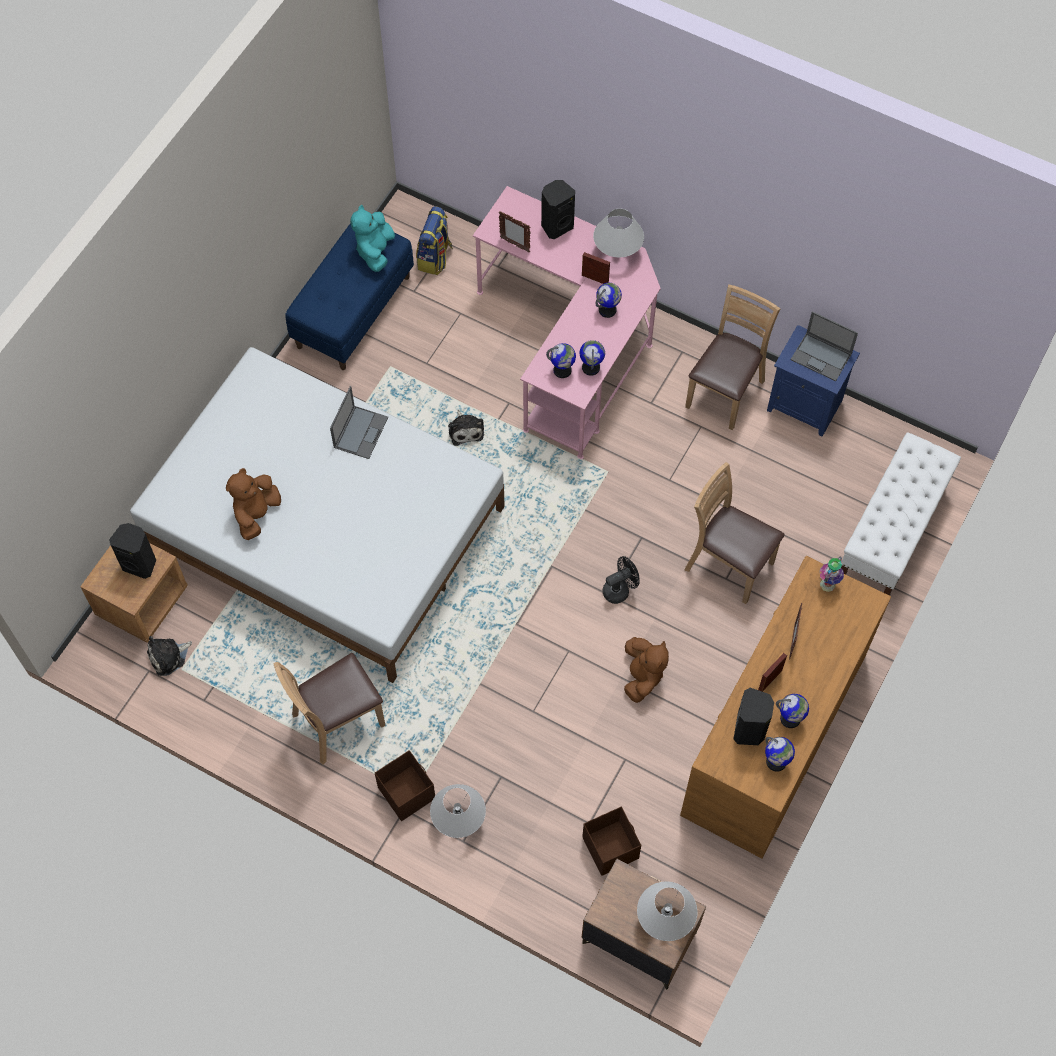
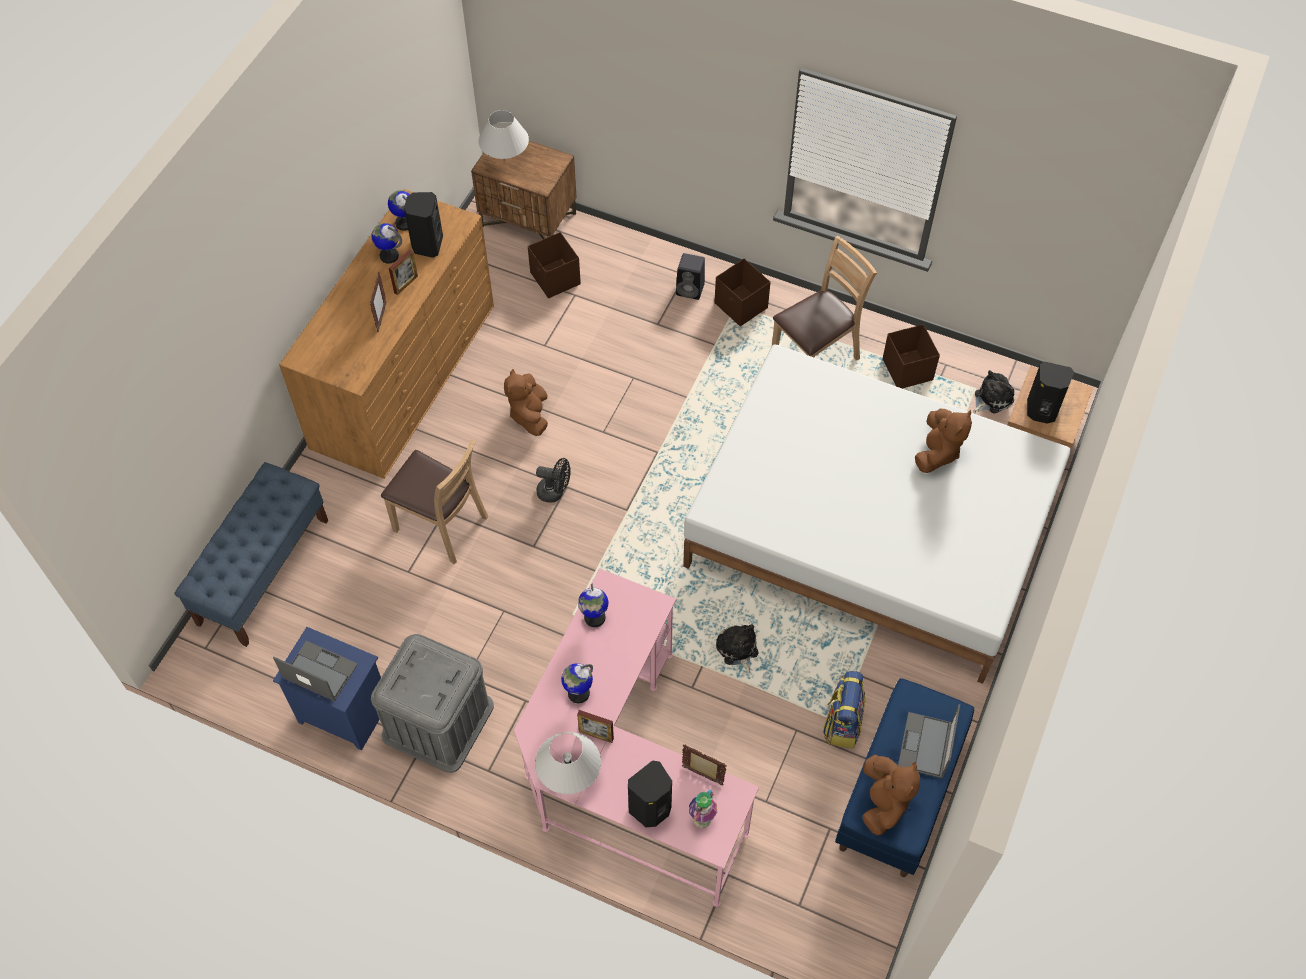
camera: 175 degrees right, 5 degrees down
(245, 698) = (907, 369): none -> brown storage box
(361, 431) = (848, 546): laptop -> laptop (925, 746)
(375, 251) = (883, 802): turquoise plush toy -> brown plush toy
(435, 258) = (811, 880): backpack -> backpack (842, 723)
(458, 820) = (691, 289): white table lamp -> black speaker
(562, 370) = (627, 611): globe -> none
(619, 589) = (555, 492): black fan -> black fan turned 135 degrees counterclockwise
(724, 392) = (438, 720): brown chair -> grey storage box
(828, 584) = (341, 369): vase -> vase (701, 818)
(891, 533) = (263, 571): white bench -> blue bench

